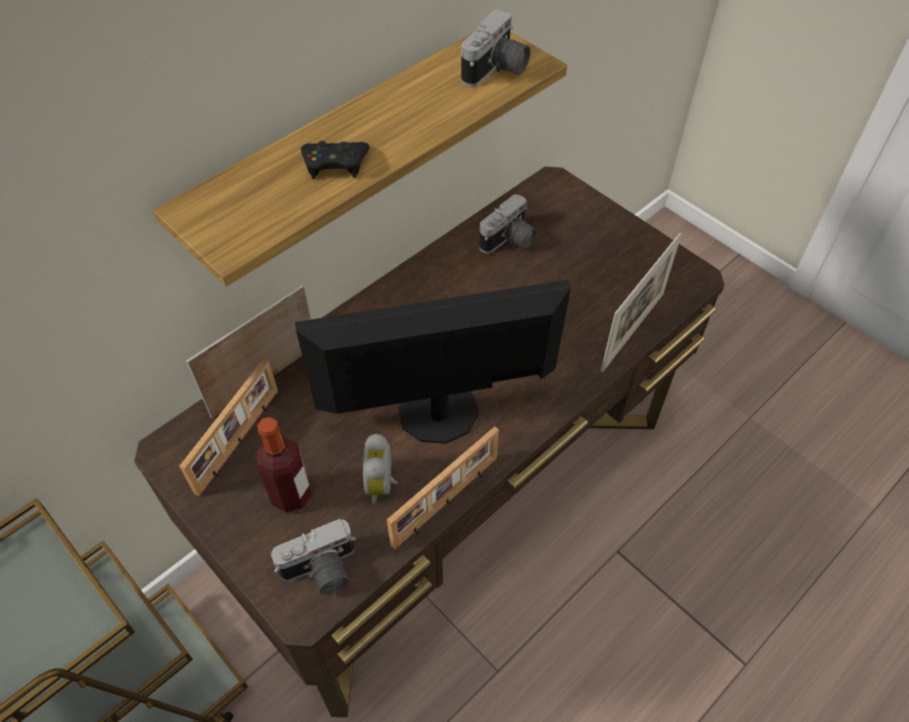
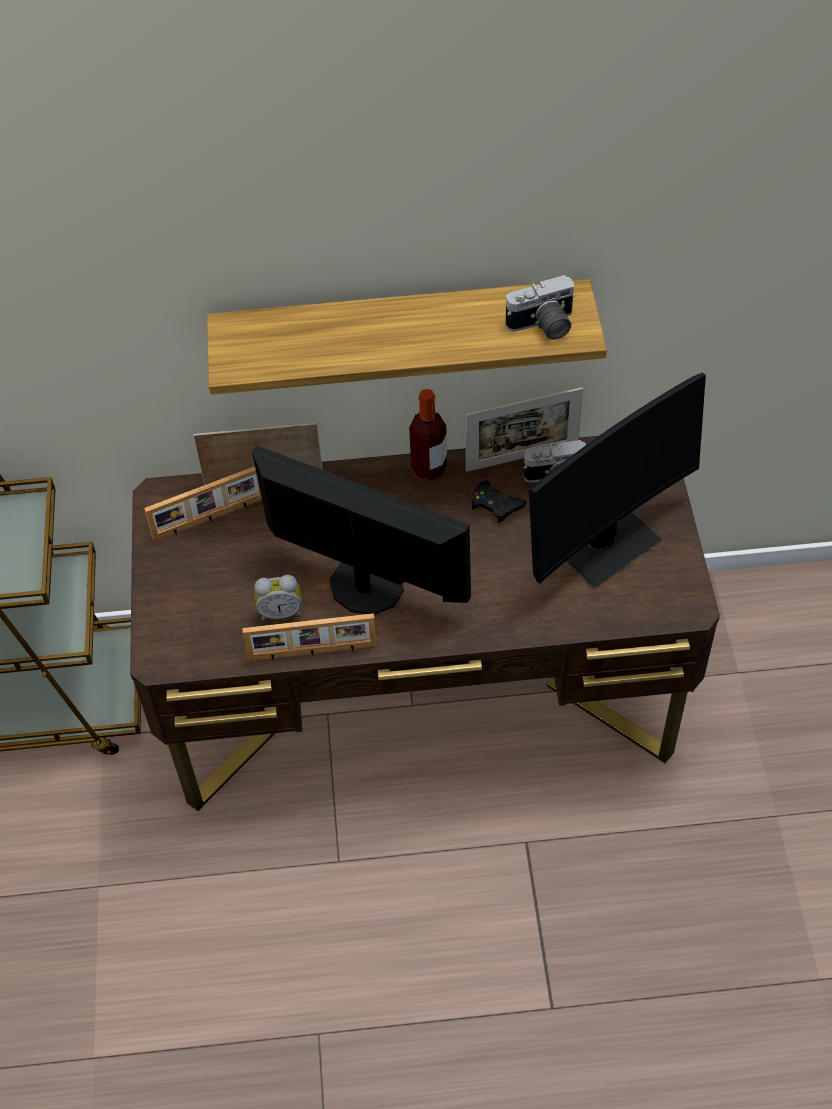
camera: 40 degrees right, 0 degrees up
(291, 495) = (213, 579): bottle -> bottle (429, 468)
(321, 572) = (189, 643): camera -> none
(335, 163) = (351, 342): black game controller -> black game controller (495, 505)
(383, 484) = (280, 612): alarm clock -> alarm clock turned 135 degrees counterclockwise
(588, 266) = (603, 542): none -> monitor
(632, 331) = (583, 618): picture frame -> picture frame (522, 458)

